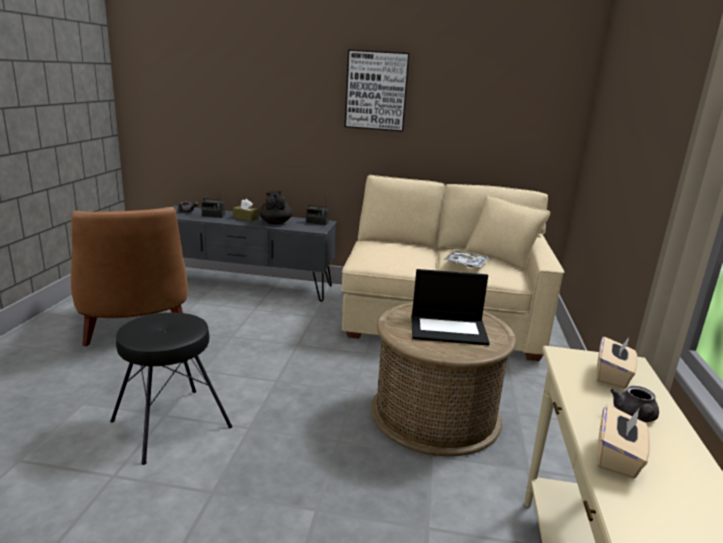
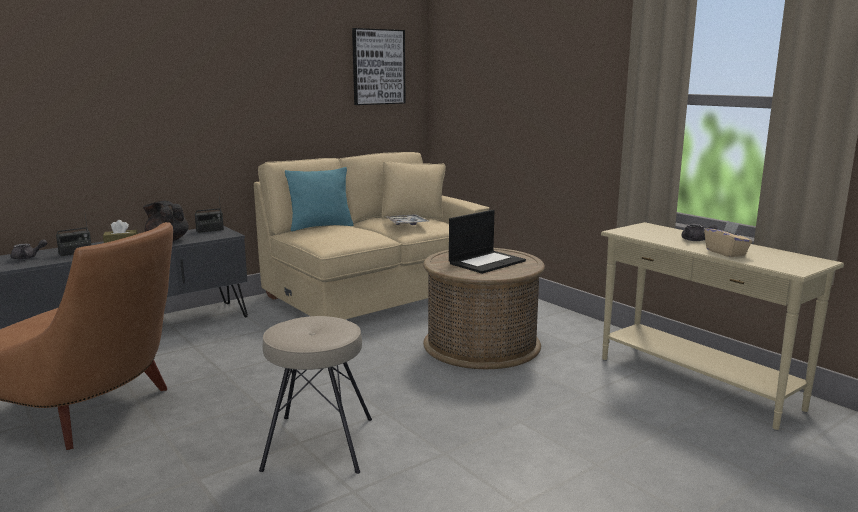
camera: 45 degrees left, 5 degrees down
(170, 423) = (317, 443): black stool -> beige stool
(376, 91) = (245, 71): picture -> picture (378, 67)
(397, 243) = (320, 227): none -> turquoise pillow
(612, 376) = (654, 231): beige tissue box -> none

